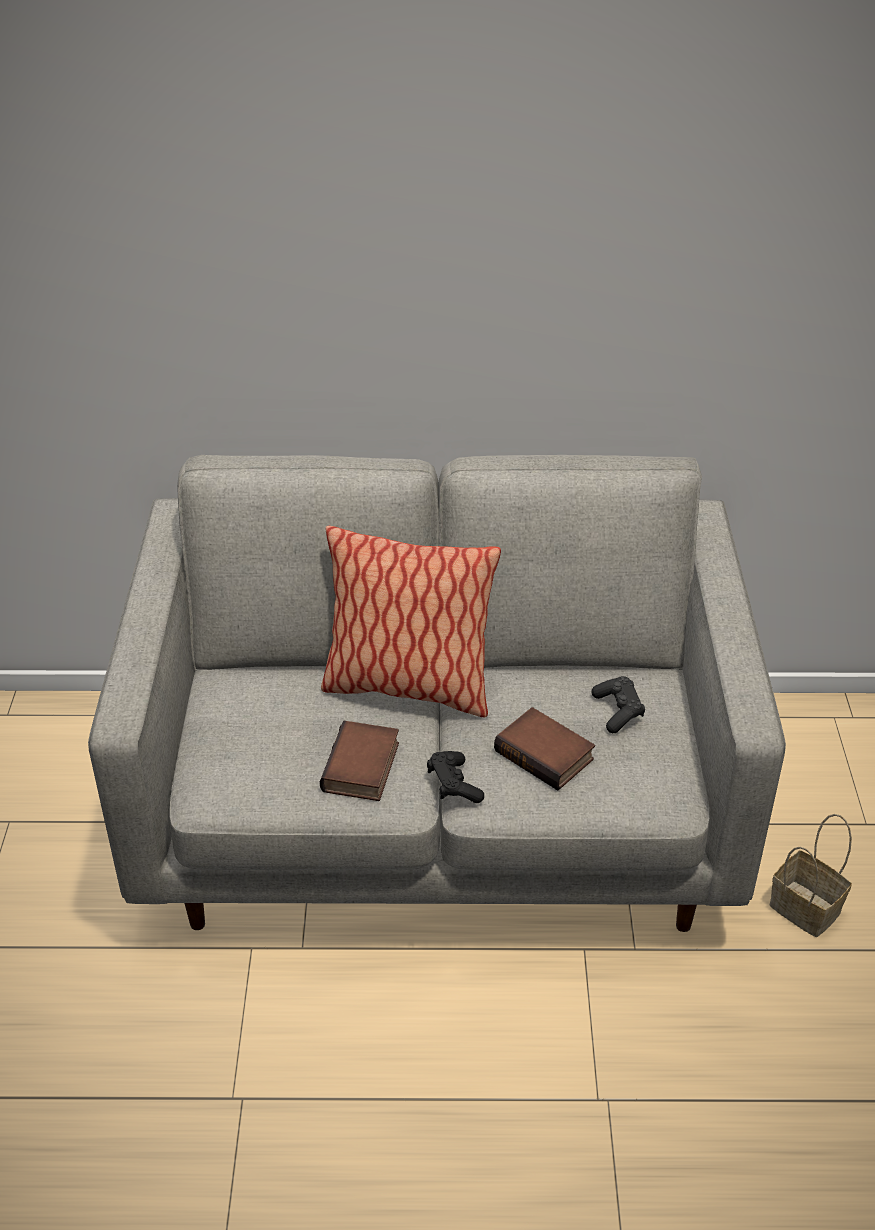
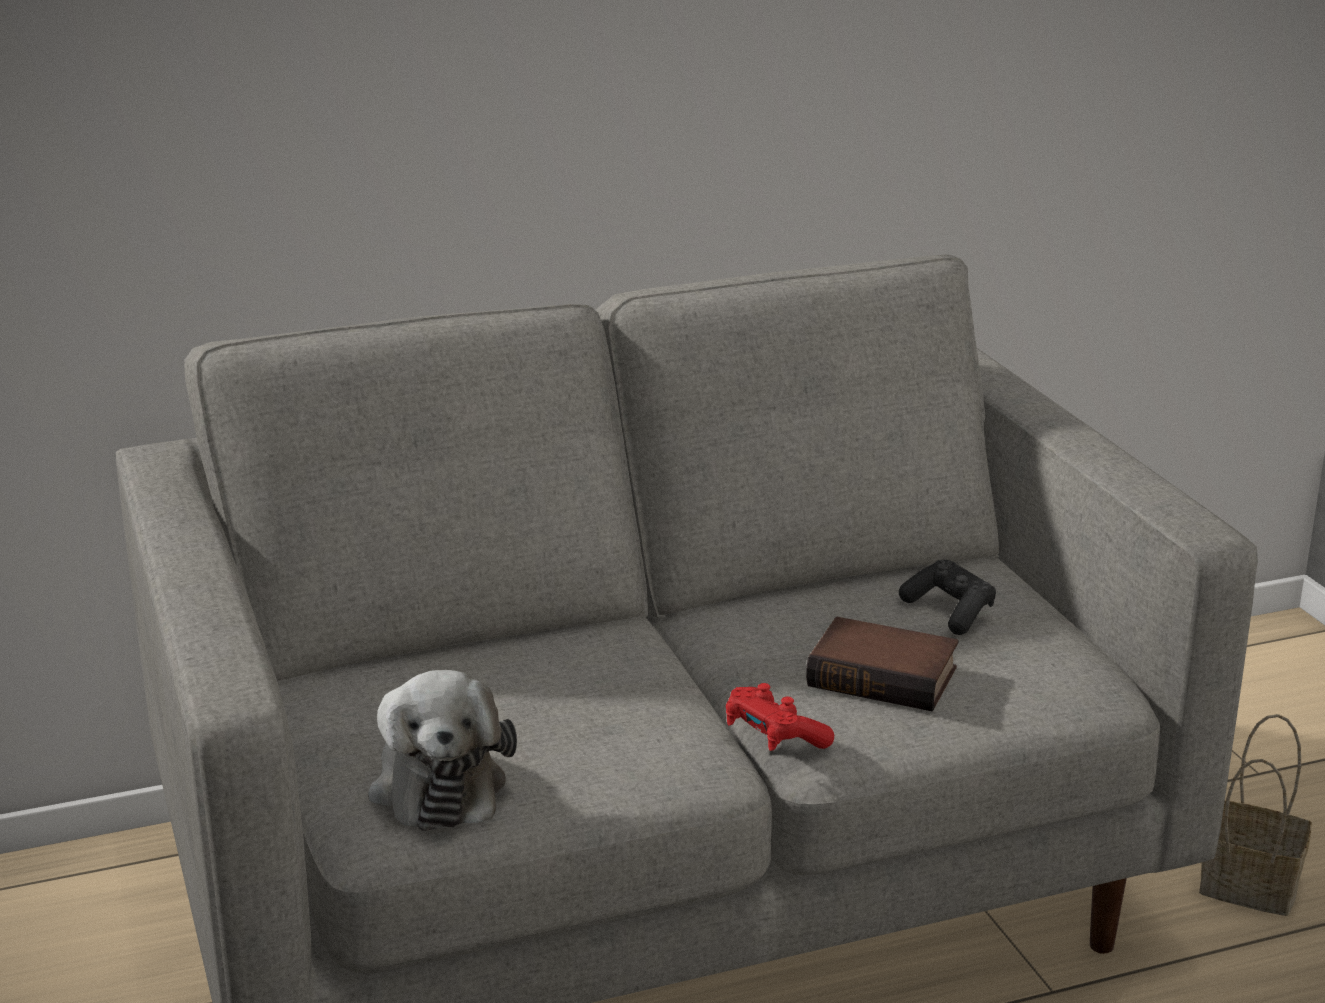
camera: 20 degrees left, 15 degrees down
(250, 771) = (437, 784): none -> plush toy
(363, 768) = (620, 744): book -> none
(407, 687) = (622, 641): pillow -> none
(453, 785) = (774, 736): black game controller -> red game controller

